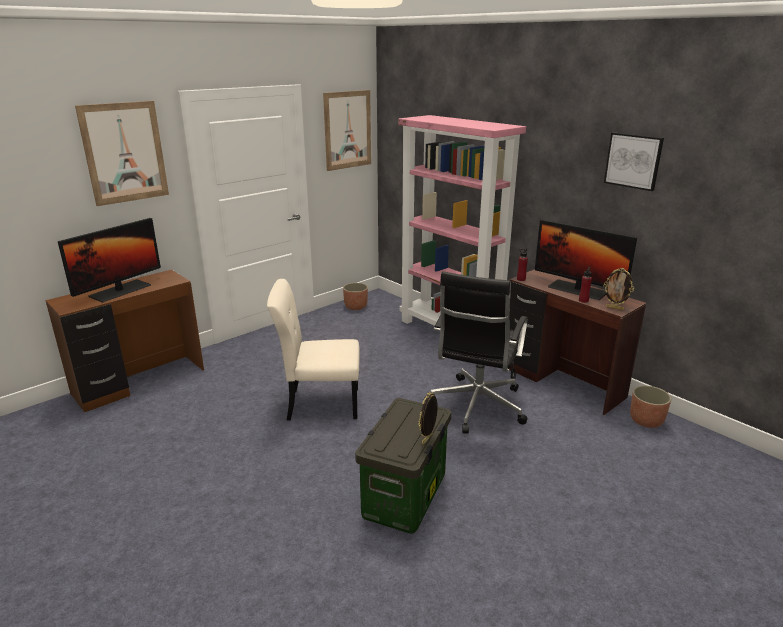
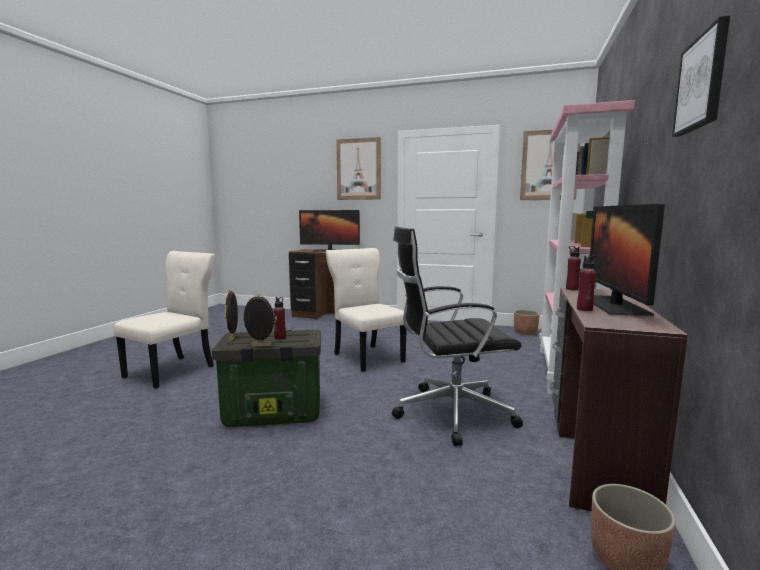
camera: 60 degrees right, 15 degrees down
(195, 563) = (173, 371): none -> beige chair
(414, 423) = (280, 338): none -> red bottle
(615, 308) = (605, 321): picture frame -> picture frame (233, 339)

